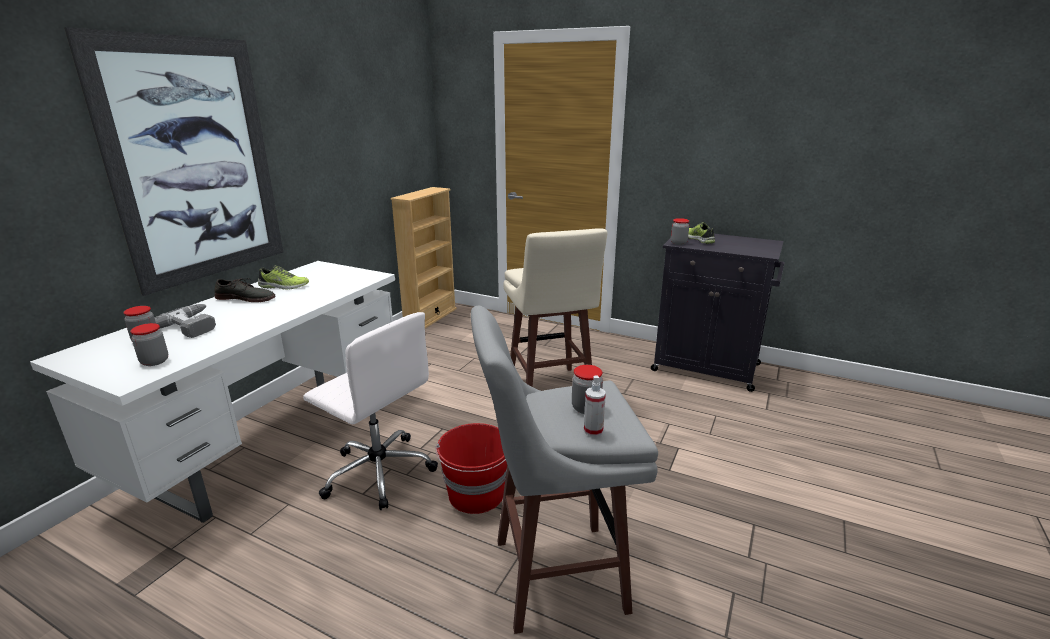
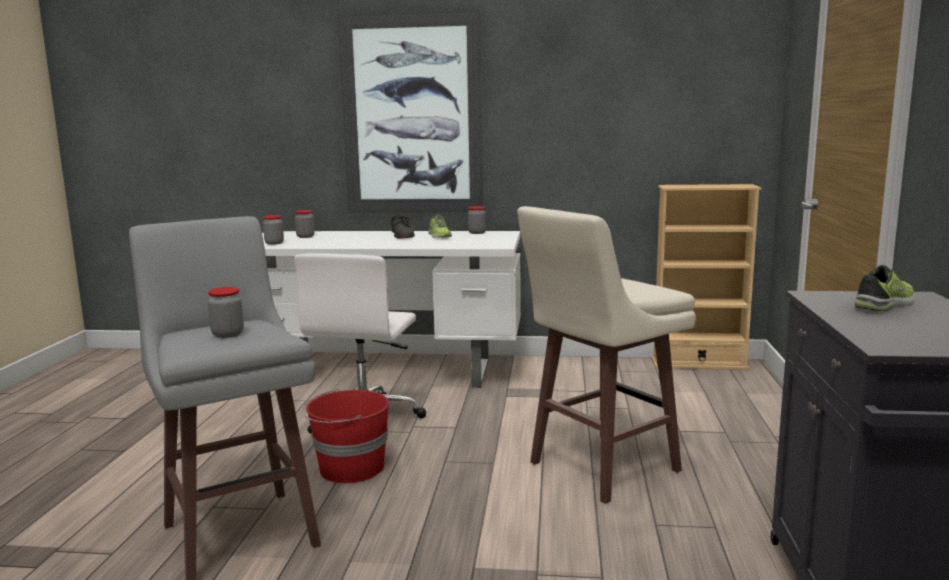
camera: 70 degrees right, 10 degrees down
(195, 325) = (339, 237): power drill -> none
(593, 430) = (183, 340): spray bottle -> none
(678, 243) = (818, 296): jar -> jar (477, 233)

